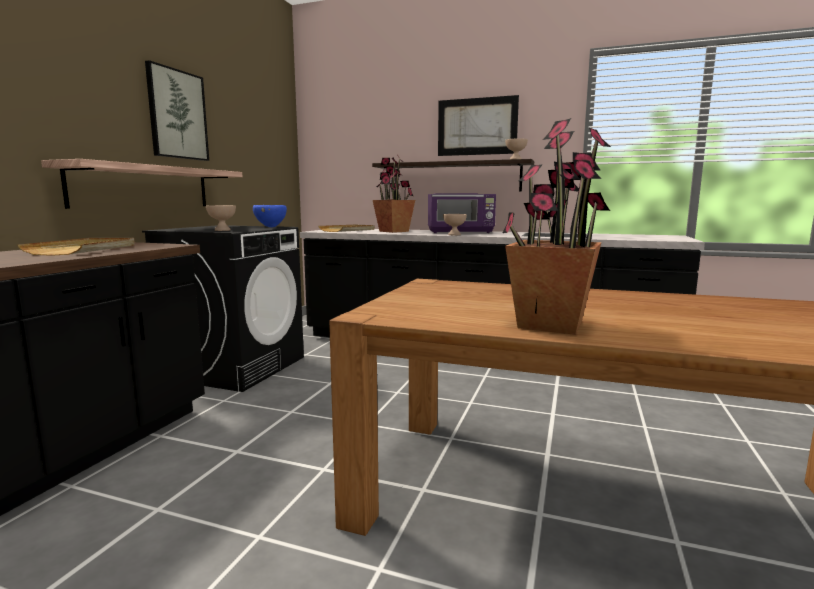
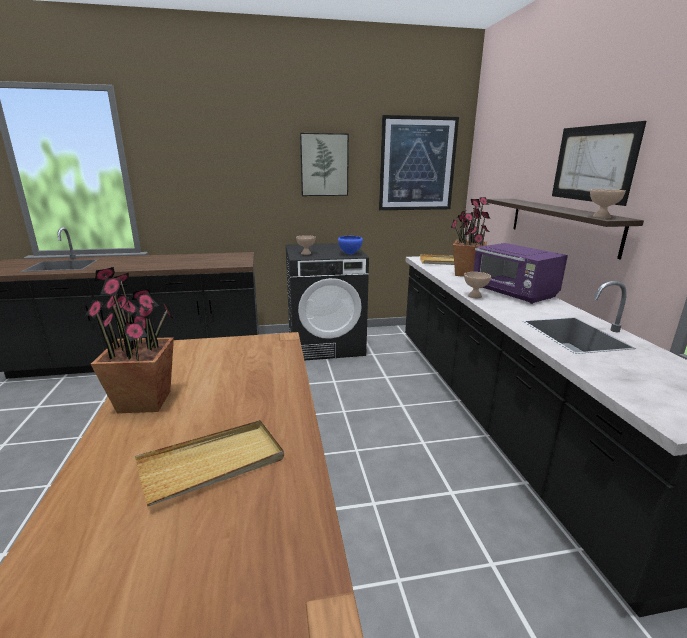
camera: 60 degrees right, 10 degrees up
(85, 249) = (206, 260): beige tray -> beige tray (212, 464)
(144, 187) = (292, 217): shelf -> none
(262, 131) = (417, 164): none -> picture

